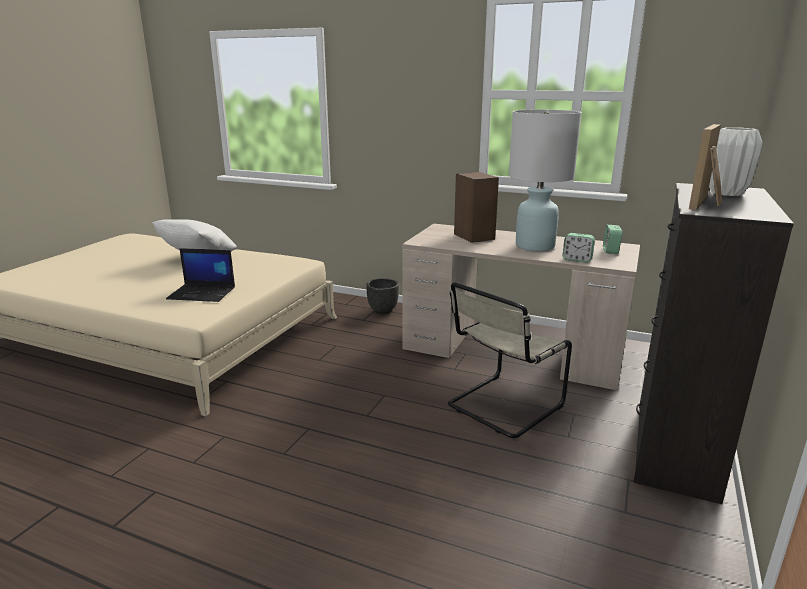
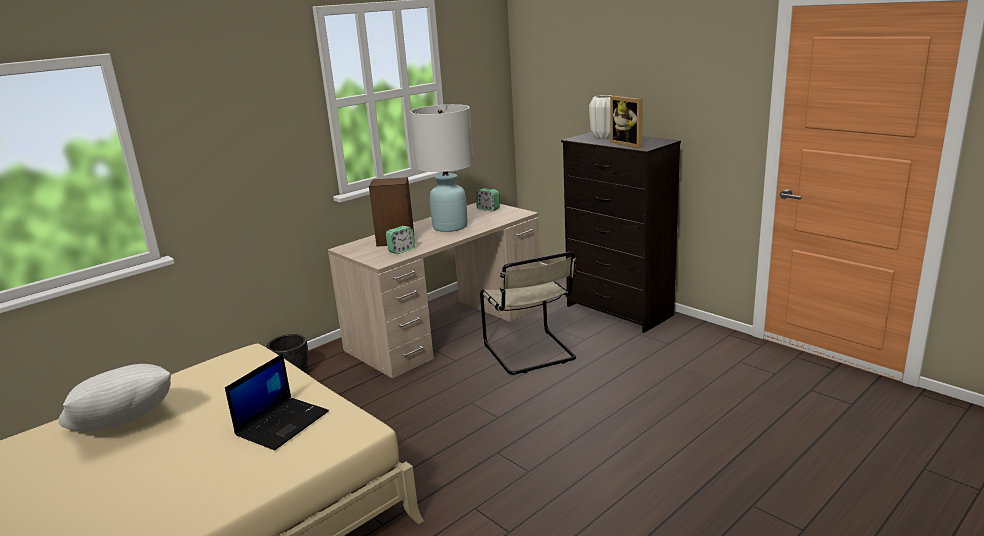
camera: 65 degrees left, 0 degrees up
(577, 259) = (496, 221): alarm clock -> alarm clock (401, 250)

